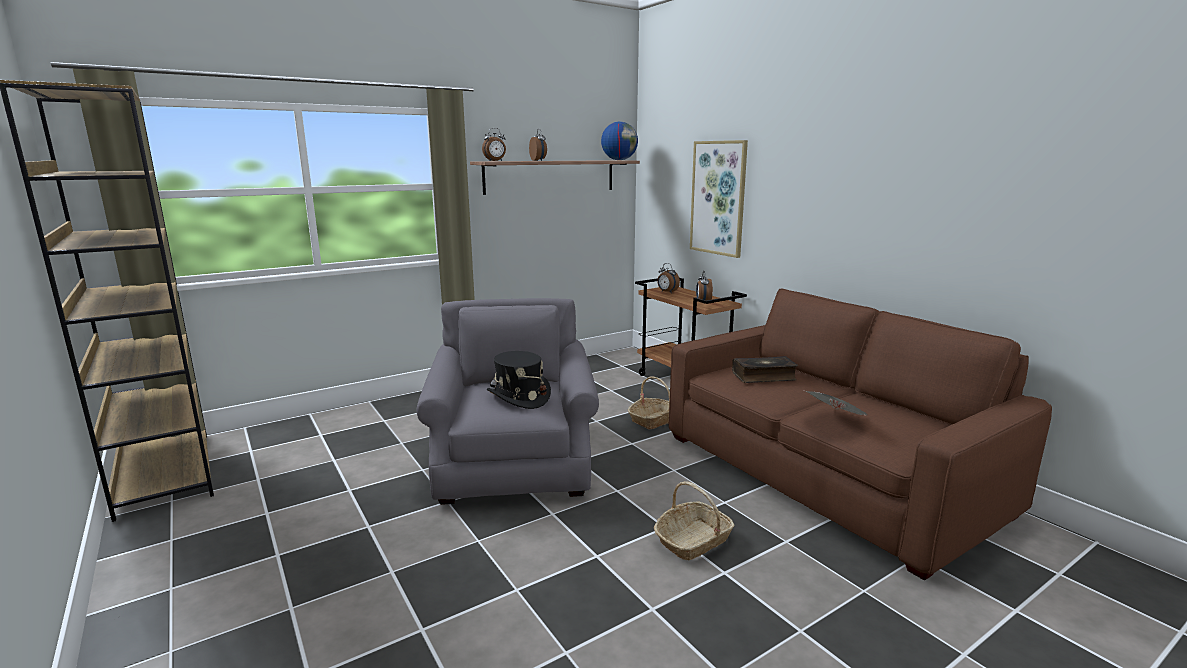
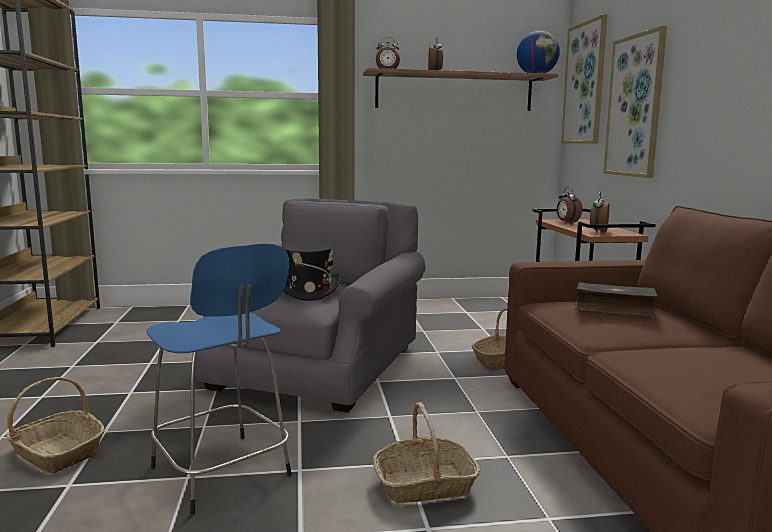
camera: 25 degrees right, 5 degrees down
(371, 605) = (57, 453): none -> basket
(542, 578) = (222, 474): none -> blue stool
(661, 169) = (585, 84): none -> picture
(836, 420) = (659, 361): newspaper -> none

